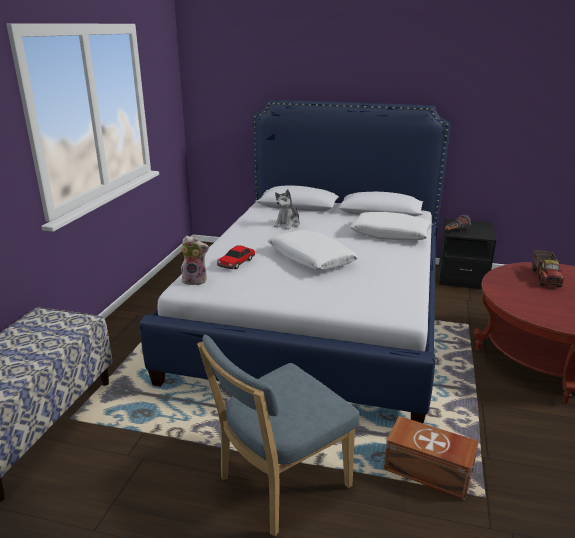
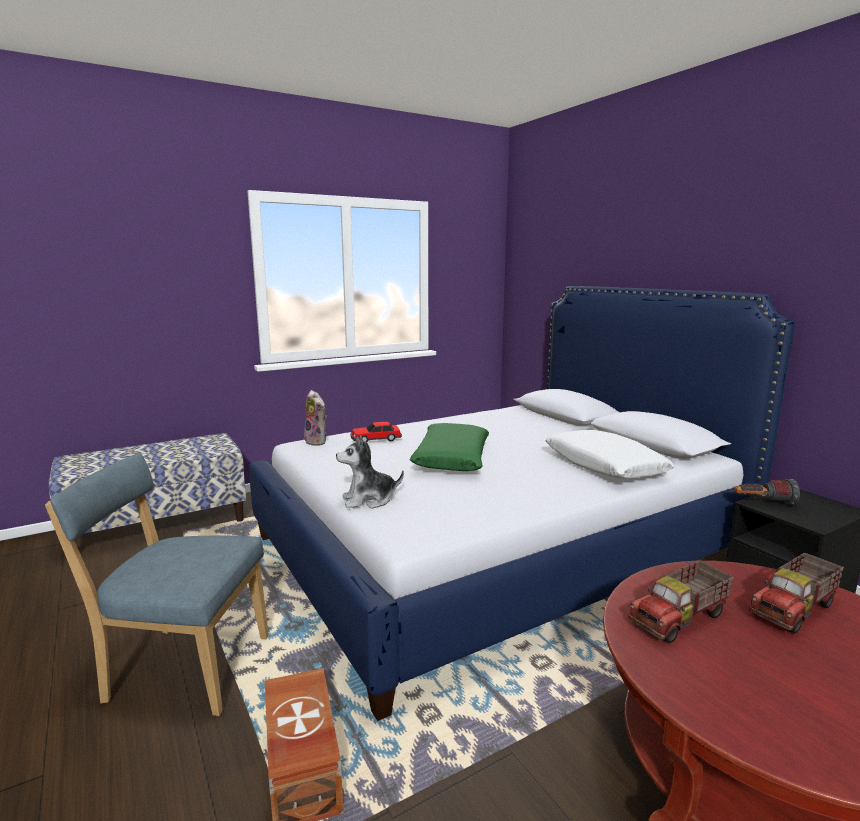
camera: 45 degrees right, 10 degrees down
(287, 224) = (507, 426): plush toy -> plush toy (369, 500)
(311, 259) = (451, 458): white pillow -> green pillow
(528, 299) = (680, 619): none -> toy truck

